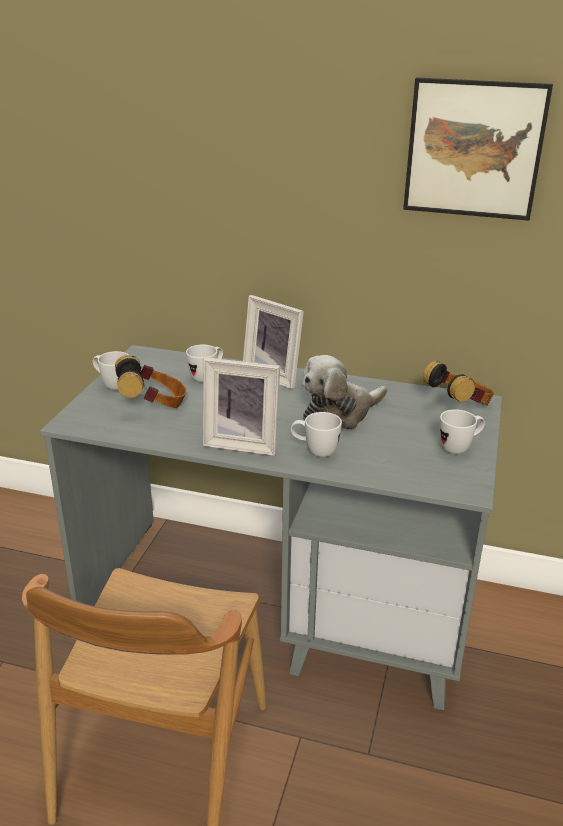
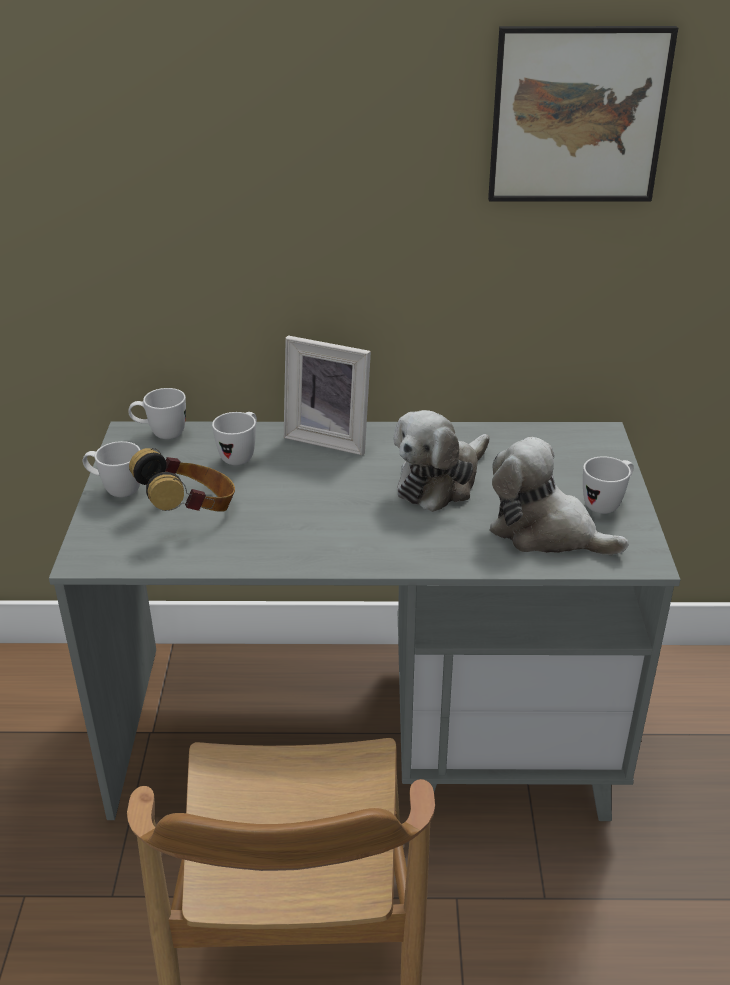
camera: 15 degrees left, 5 degrees up
(242, 443) = (337, 546): picture frame -> none
(314, 451) = (435, 541): white mug -> white mug (160, 434)
(401, 459) = (545, 532): none -> plush toy
(458, 407) = (579, 446): headphones -> none

